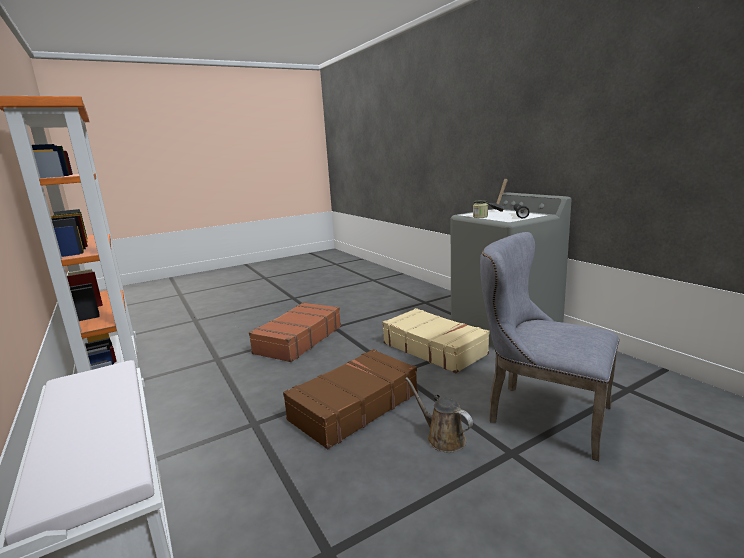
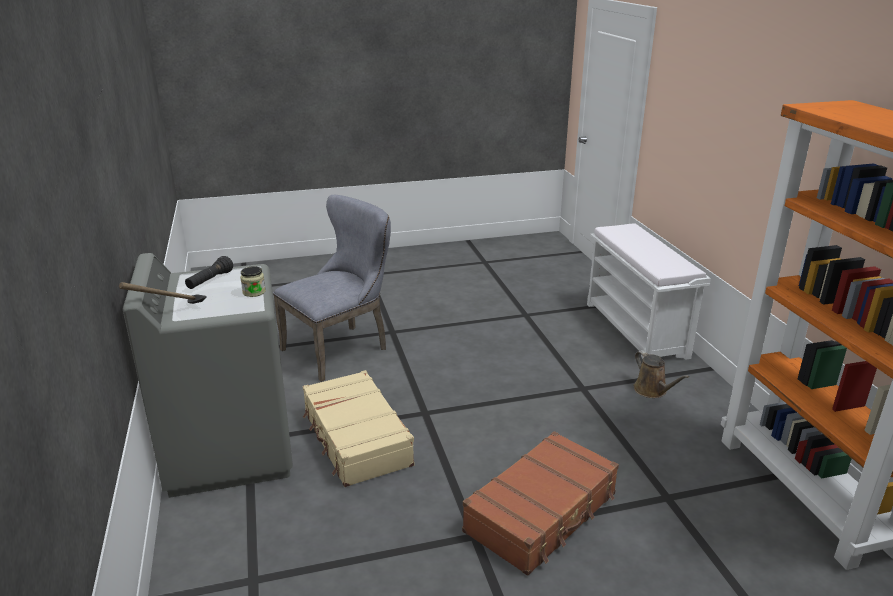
camera: 165 degrees left, 10 degrees up
(353, 406) = (488, 385): brown suitcase -> none
(442, 438) = (429, 348): brown watering can -> brown watering can (652, 391)
(540, 414) = (341, 348): grey chair -> grey chair turned 90 degrees counterclockwise

